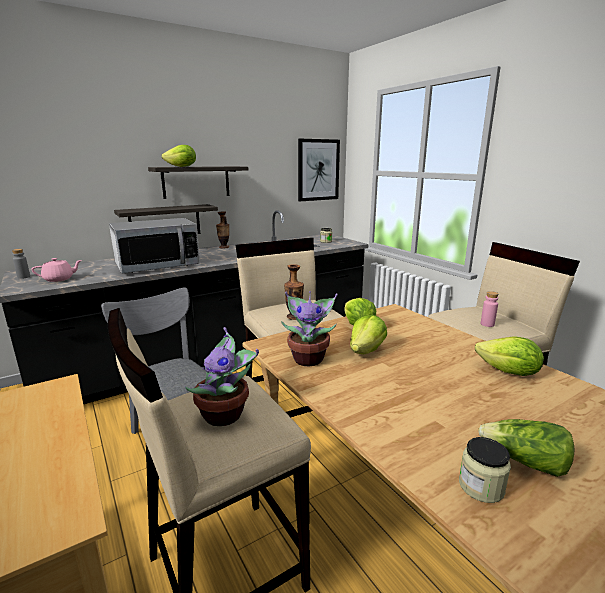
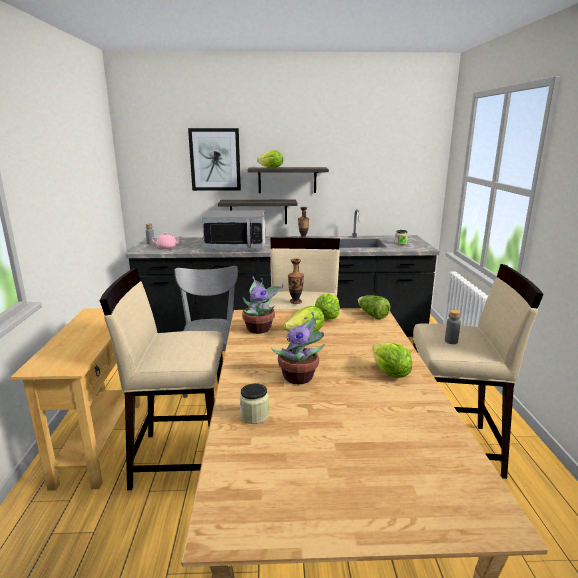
camera: 30 degrees right, 0 degrees up
(225, 415) = (178, 346): potted plant -> potted plant (300, 378)
(318, 170) = (412, 171): picture -> picture (215, 159)
(487, 324) = (451, 341): pink bottle -> grey bottle
(525, 462) = (301, 416): lettuce -> lettuce (372, 315)

